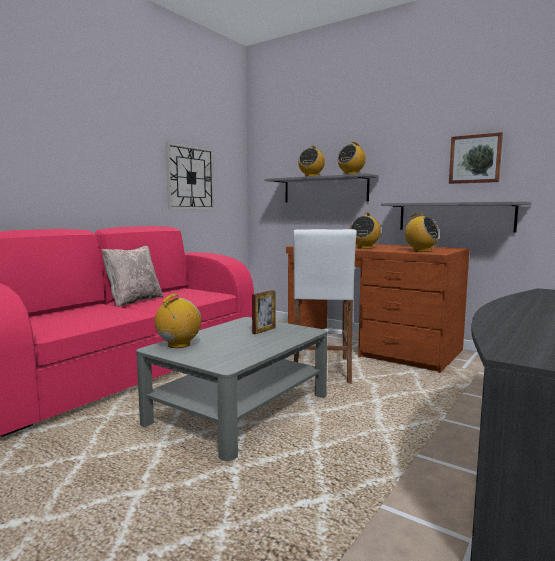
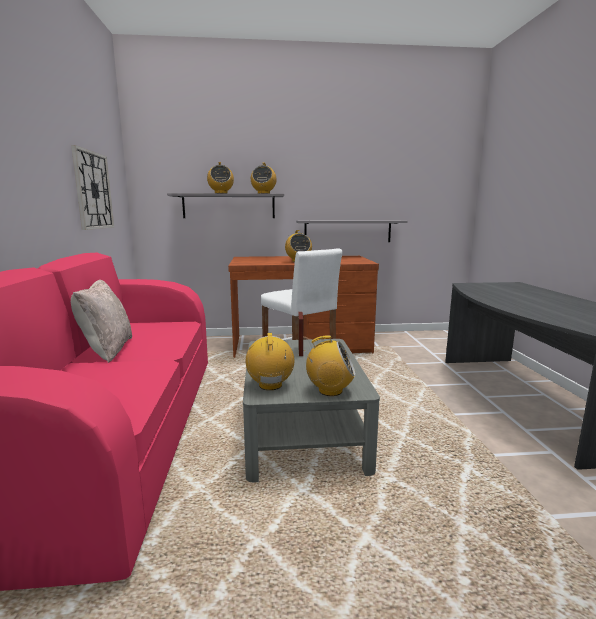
camera: 40 degrees left, 5 degrees up
(420, 251) = (348, 261): radio -> radio (330, 391)
(475, 159) = (361, 186): picture -> none

